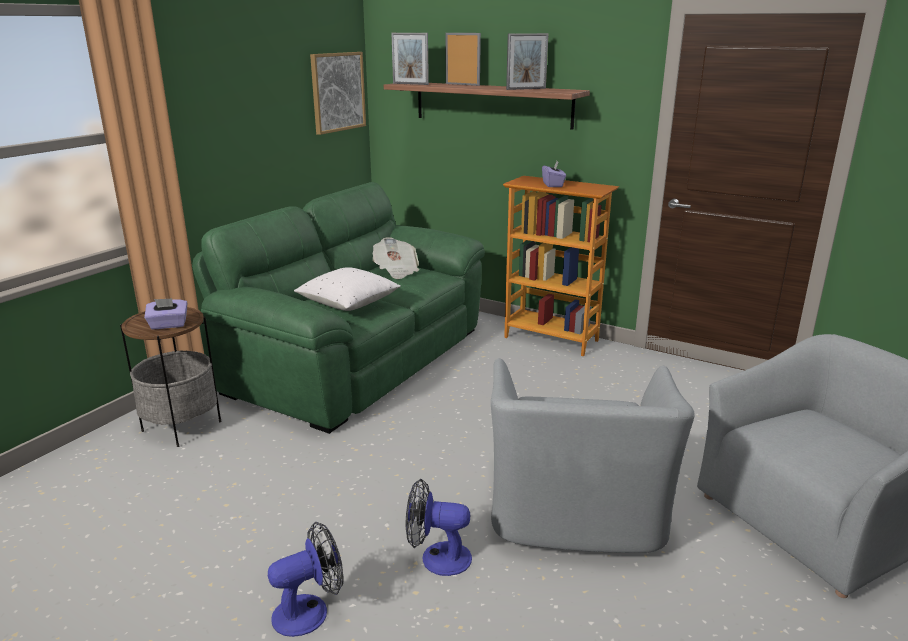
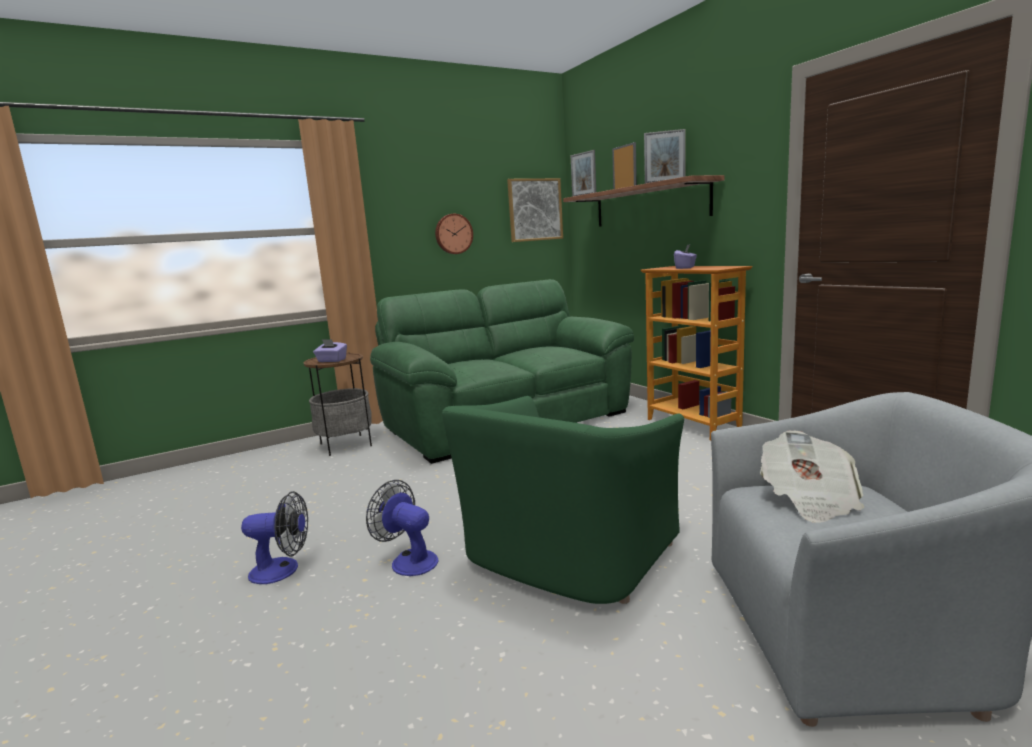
camera: 30 degrees right, 10 degrees down
(257, 129) = (453, 234): none -> wall clock
(348, 304) = (481, 364): white pillow -> none
(396, 271) = (547, 348): newspaper -> newspaper (809, 499)
(576, 510) = (566, 555): grey armchair -> green armchair

